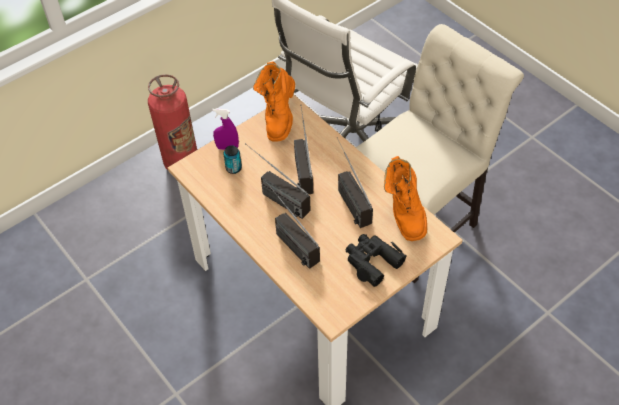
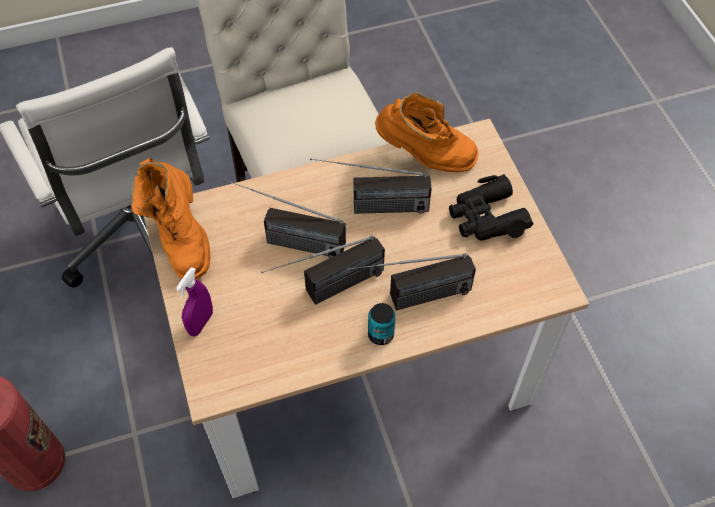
camera: 70 degrees left, 5 degrees up
(233, 168) = (247, 327): can -> can (380, 334)
(279, 118) = (181, 238): orange boot -> orange boot turned 45 degrees clockwise

